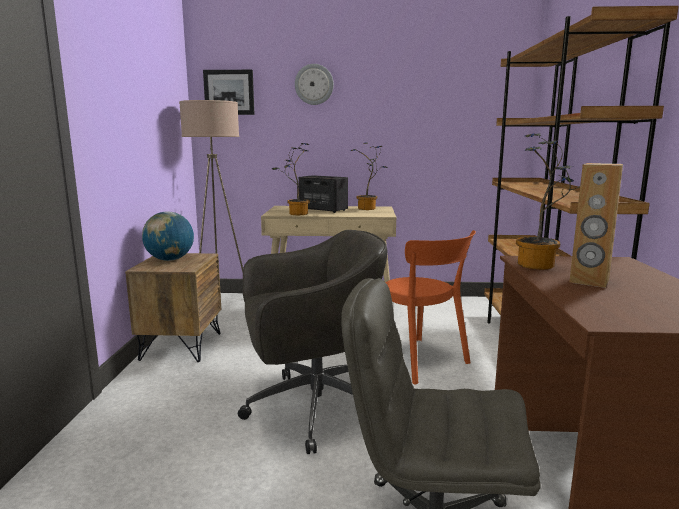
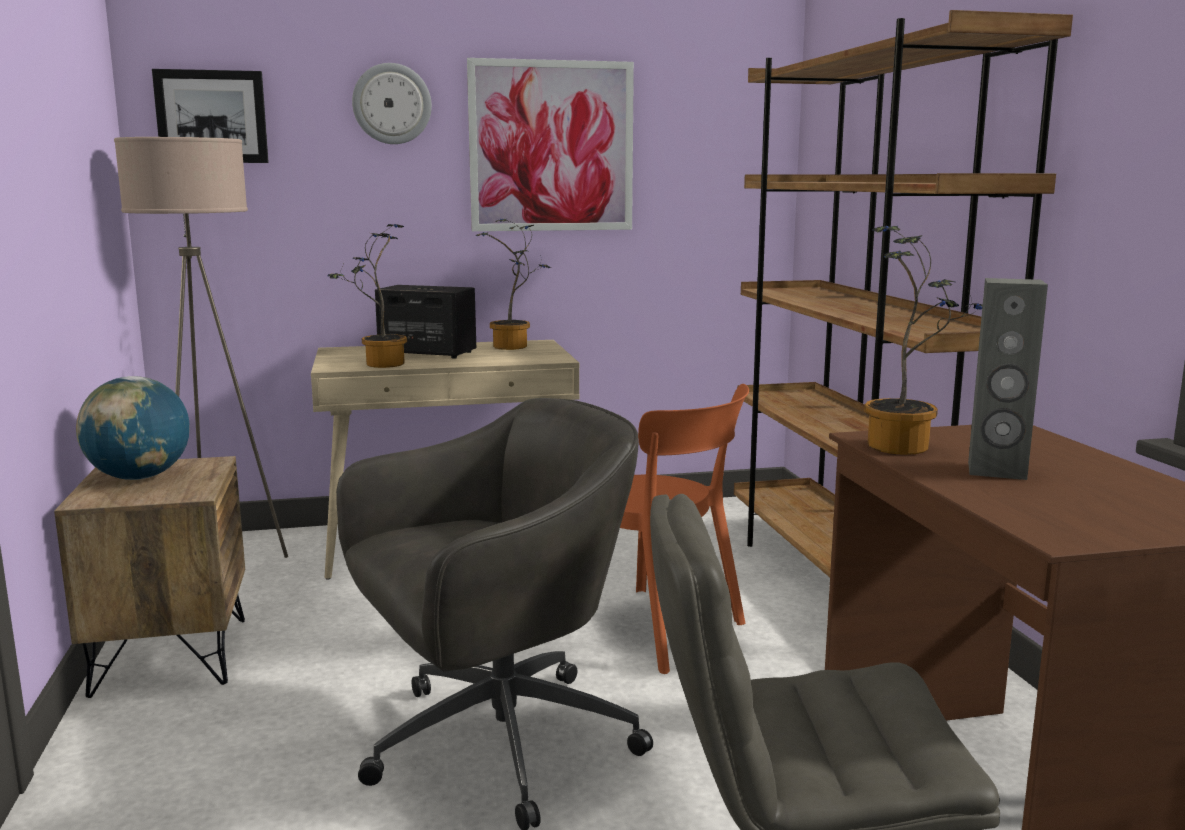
camera: 15 degrees left, 0 degrees up
(395, 105) = (551, 146): none -> picture
(589, 281) = (996, 471): brown speaker -> grey speaker

